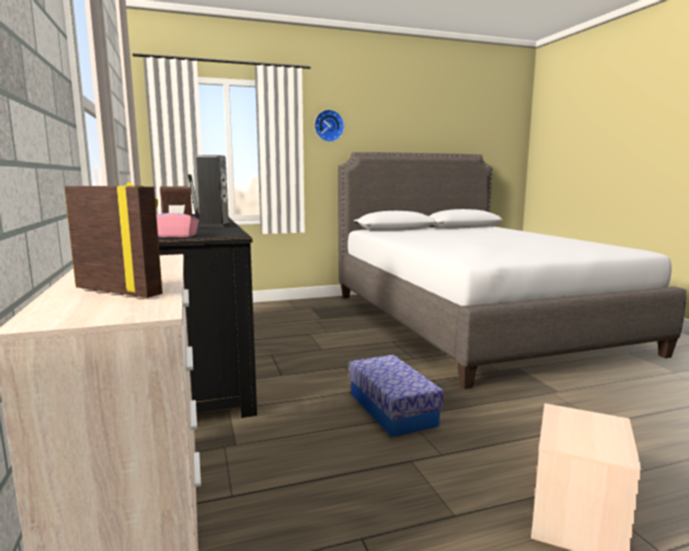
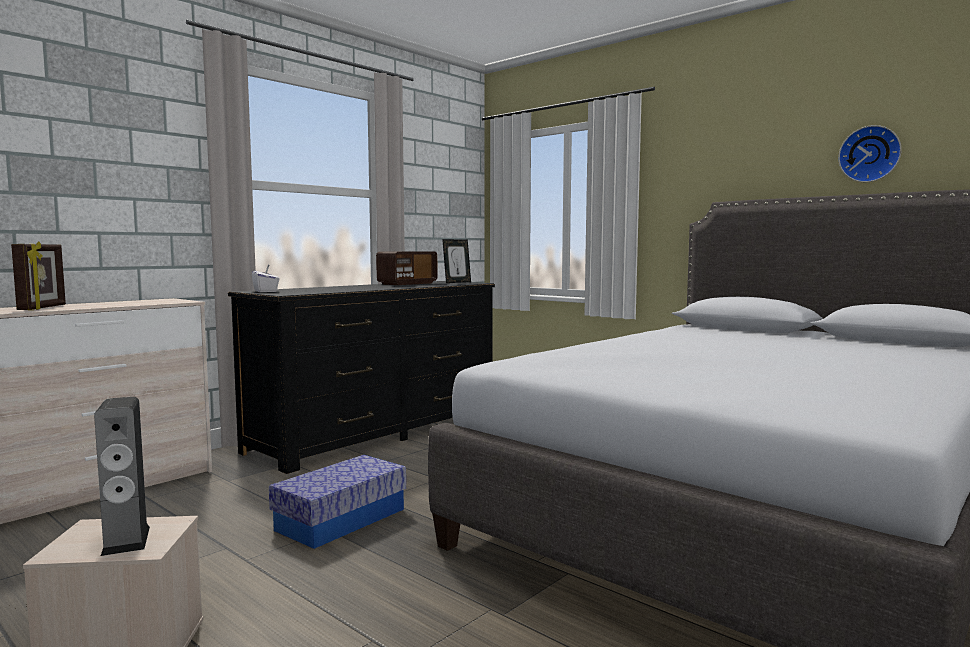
camera: 60 degrees right, 5 degrees down
(177, 236) = (266, 291): pink tissue box -> white tissue box
(214, 226) = (355, 289): speaker -> speaker (126, 540)
(328, 126) = (688, 165): wall clock -> wall clock (870, 154)

